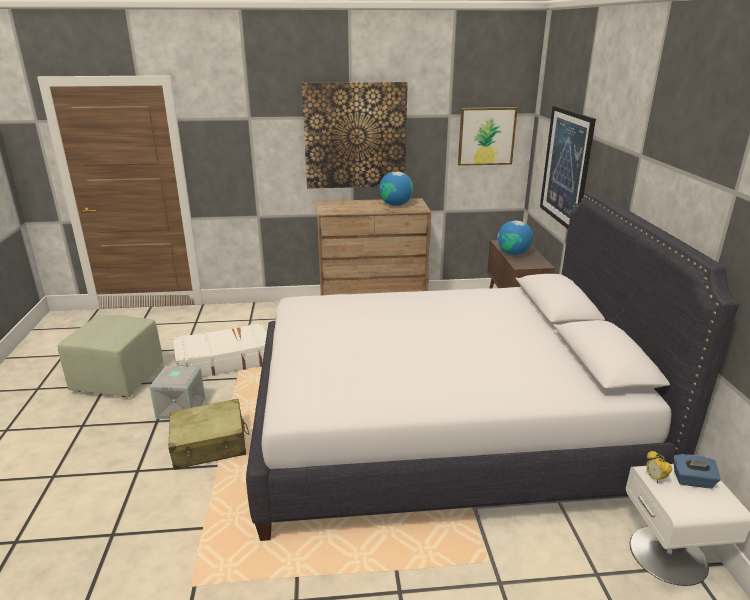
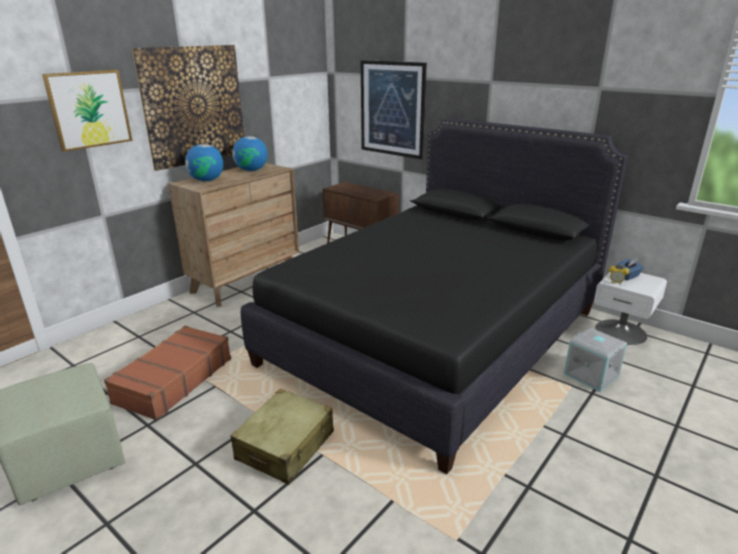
camera: 45 degrees left, 0 degrees up
(181, 408) = (202, 438): grey storage box -> grey storage box (592, 374)
(223, 360) = (173, 380): white suitcase -> brown suitcase
(441, 432) = (434, 336): white bed -> black bed
(486, 136) = (298, 95): picture -> picture (89, 109)
(513, 253) = (356, 192): globe -> globe (207, 180)

